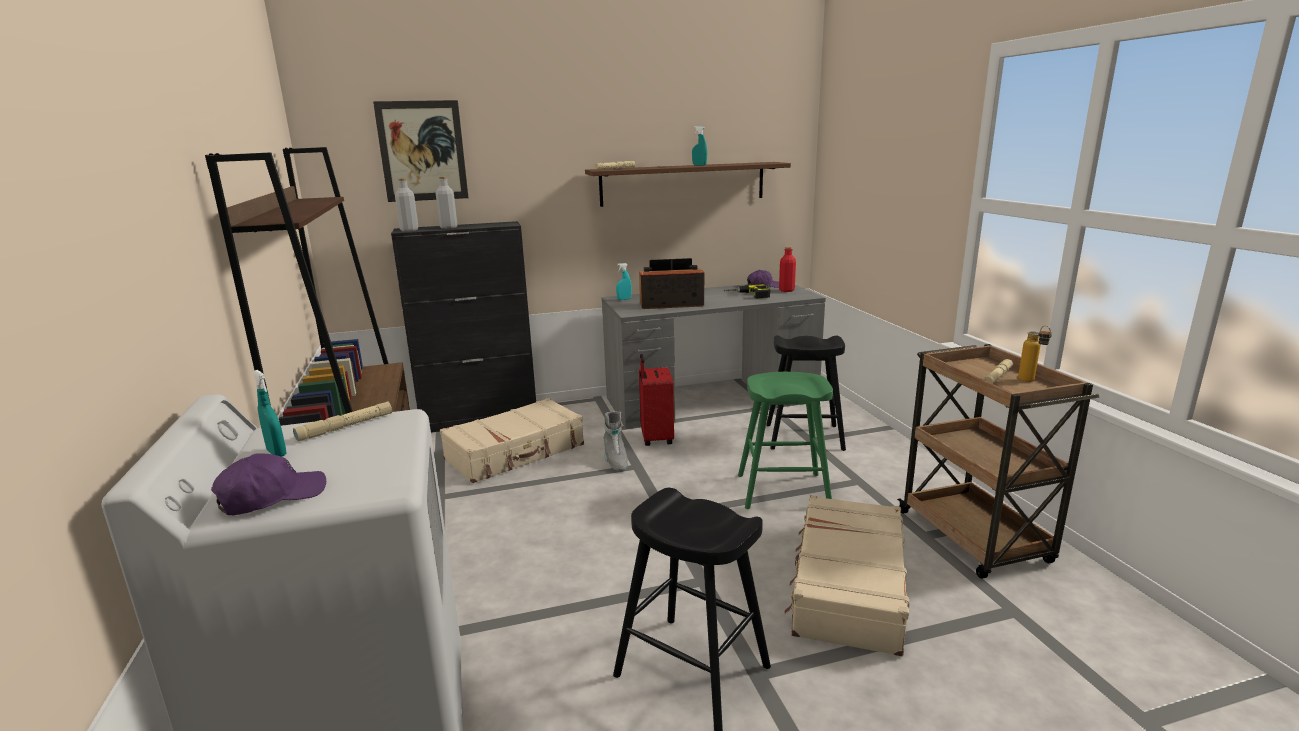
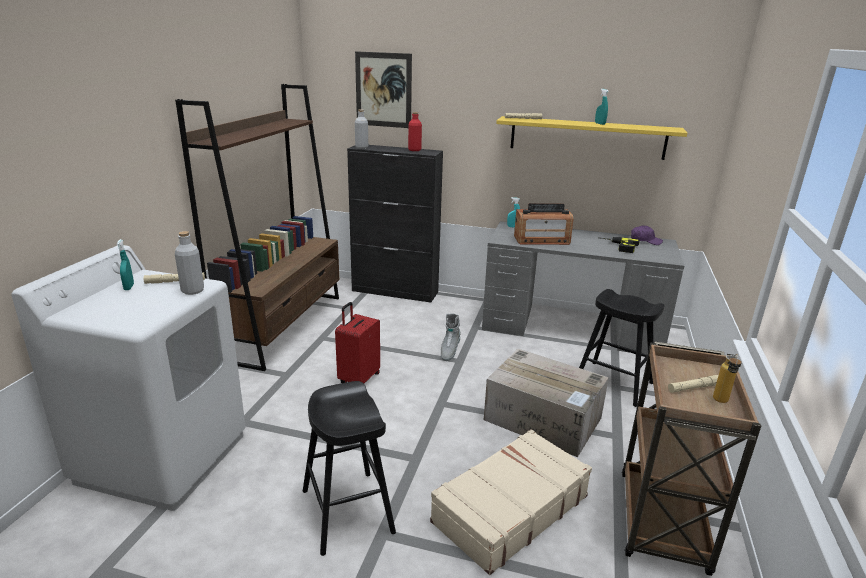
camera: 30 degrees right, 5 degrees up
(272, 497) = (93, 312): purple cap -> none
(448, 227) = (388, 149): grey bottle -> grey bottle (192, 291)
(516, 452) = (393, 323): beige suitcase -> none
(655, 438) = (494, 344): red suitcase -> red suitcase (358, 378)
(671, 304) = (541, 240): radio -> radio turned 150 degrees clockwise
(683, 183) = (587, 137): brown shelf -> yellow shelf
(782, 491) = (544, 419): green stool -> cardboard box
(786, 290) = (659, 250): red bottle -> red bottle (414, 150)

